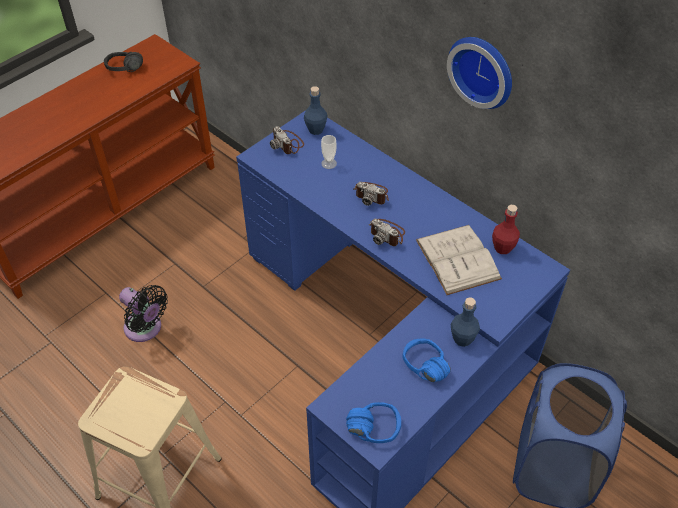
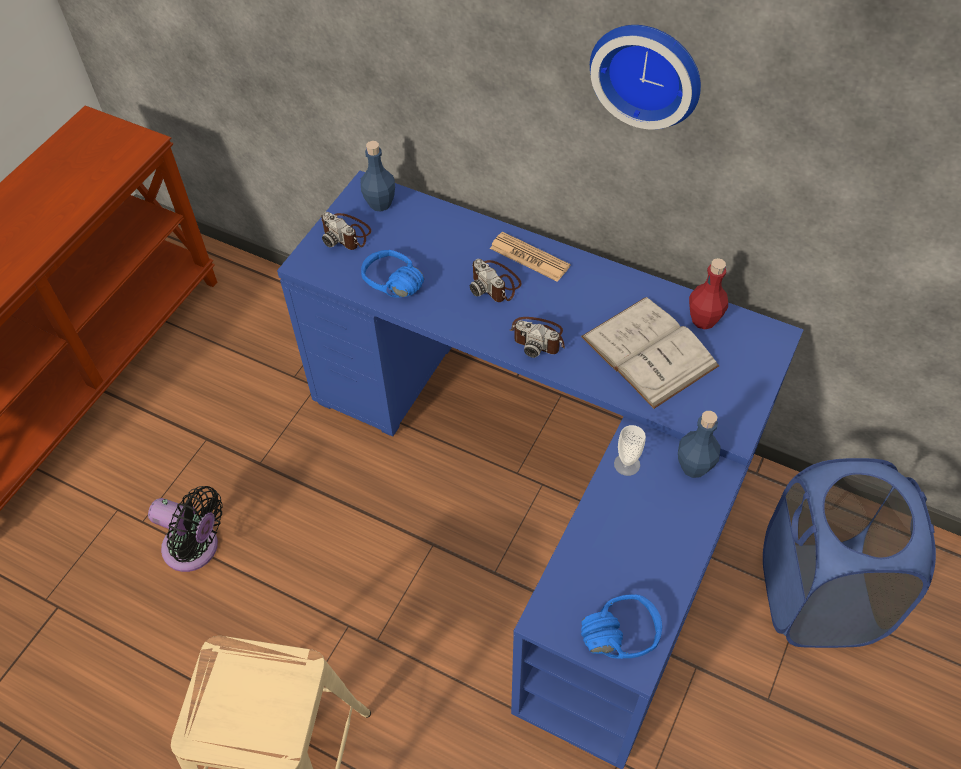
camera: 15 degrees left, 5 degrees up
(124, 71) = (58, 174): black headphones -> none
(329, 163) = (417, 250): cup -> cup (627, 464)
(372, 194) = (495, 283): camera -> camera turned 45 degrees clockwise
(400, 183) = (529, 257): none -> newspaper
(419, 370) = (652, 529): blue headphones -> blue headphones (387, 289)

